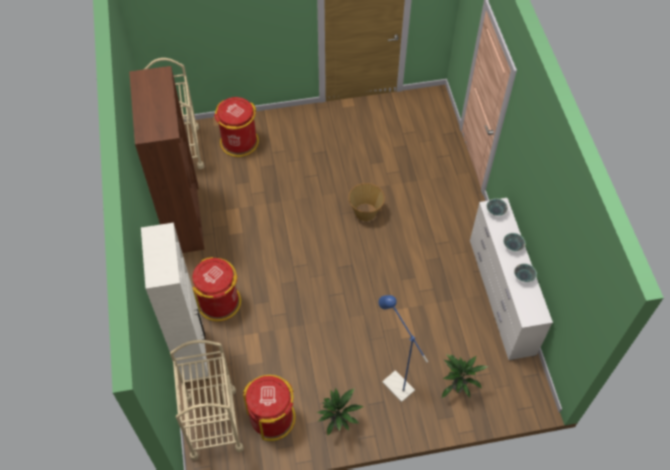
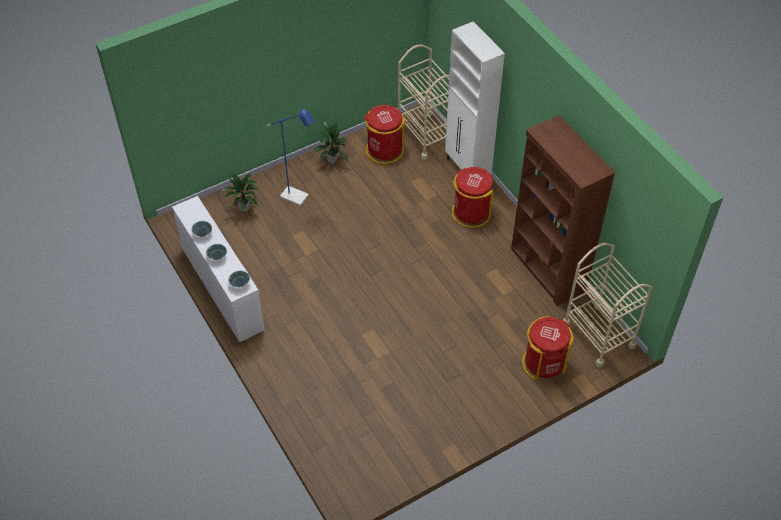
camera: 160 degrees right, 5 degrees down
(365, 212) = (377, 328): basket -> none

